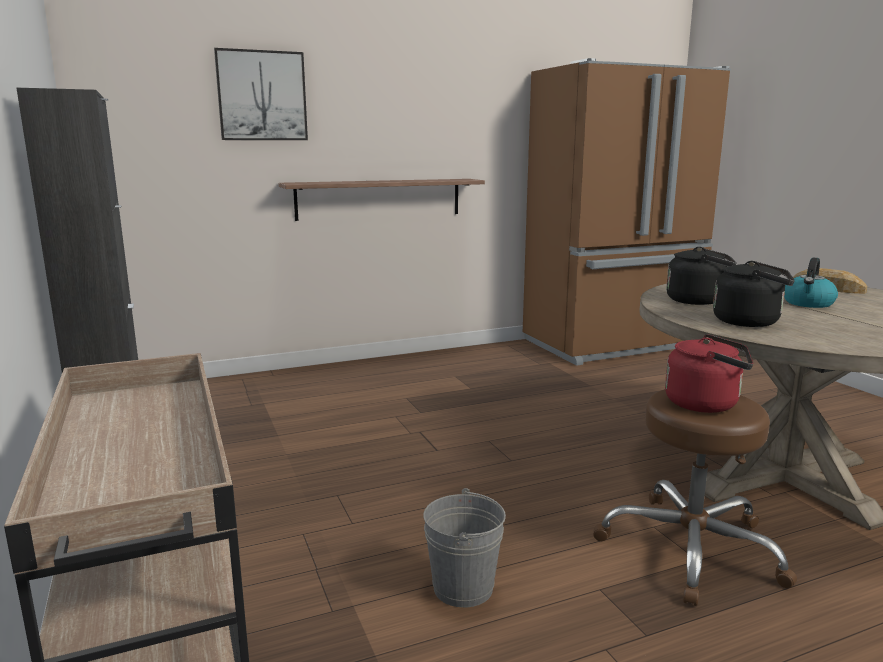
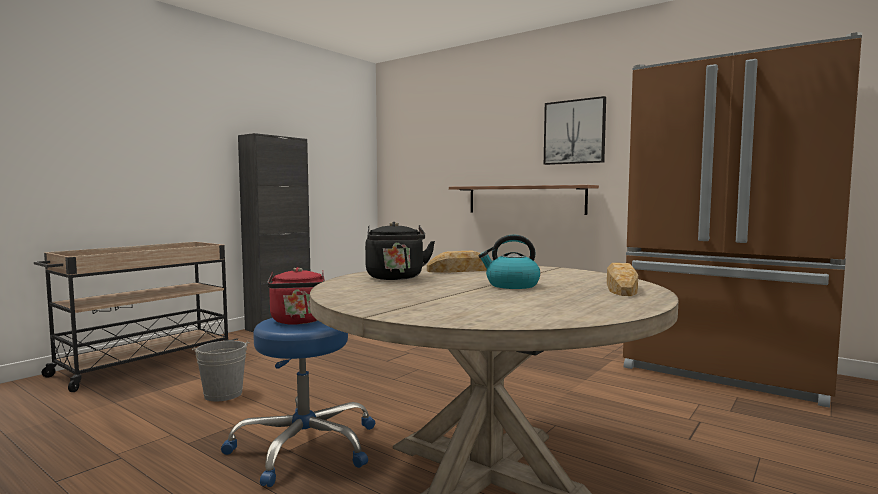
camera: 60 degrees right, 10 degrees down
(262, 96) = (458, 133): picture -> picture (574, 132)
(692, 548) = (305, 446): brown stool -> blue stool
(698, 301) = (460, 270): black kettle -> bread

